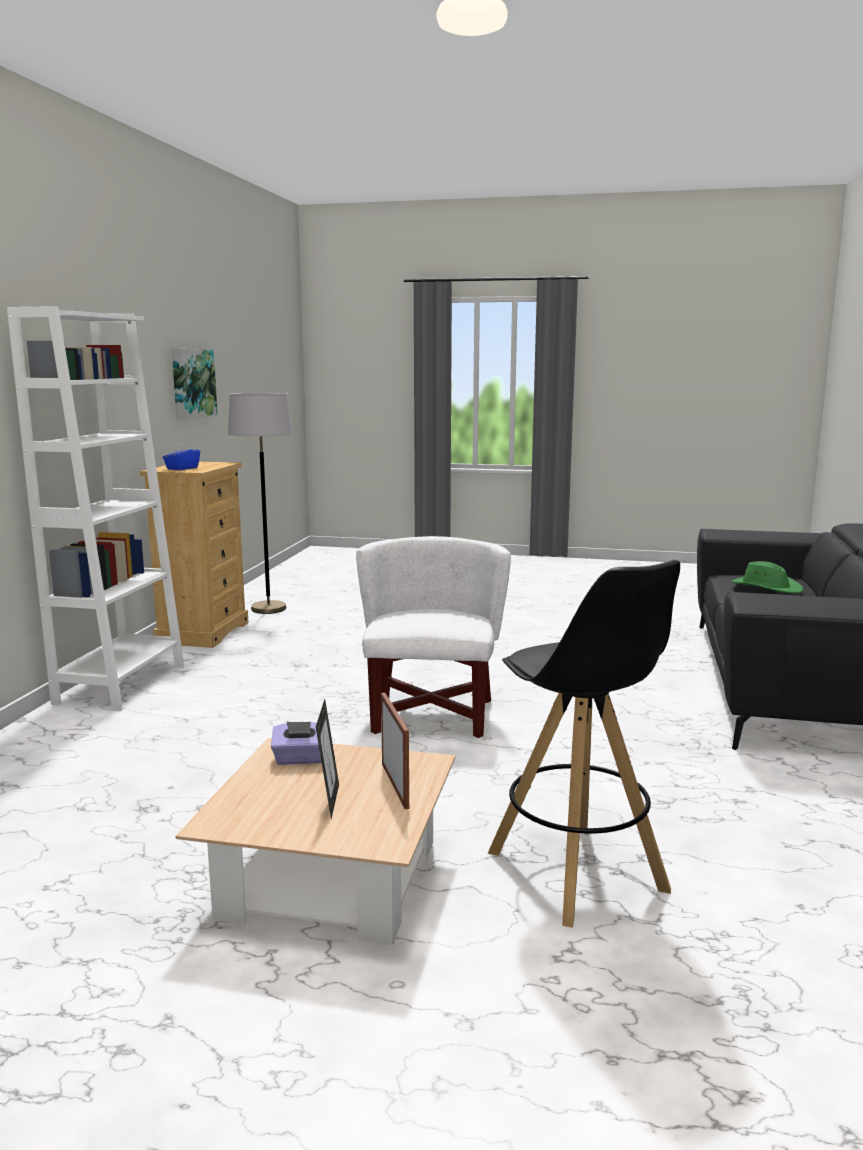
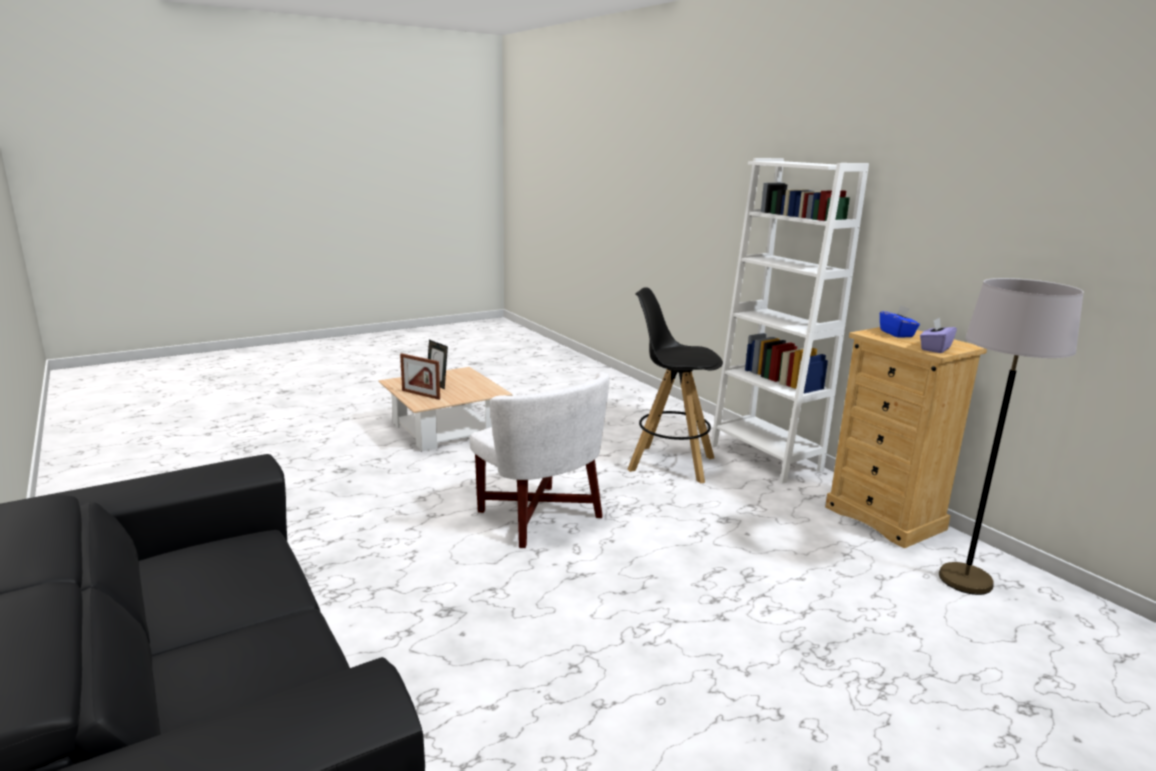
camera: 135 degrees right, 5 degrees up
(192, 383) = (1073, 262): picture -> none
(300, 759) = (478, 391): purple tissue box -> purple tissue box (935, 349)
(577, 872) = (340, 464): black stool -> black stool (670, 463)
(766, 587) = (244, 656): green hat -> none

